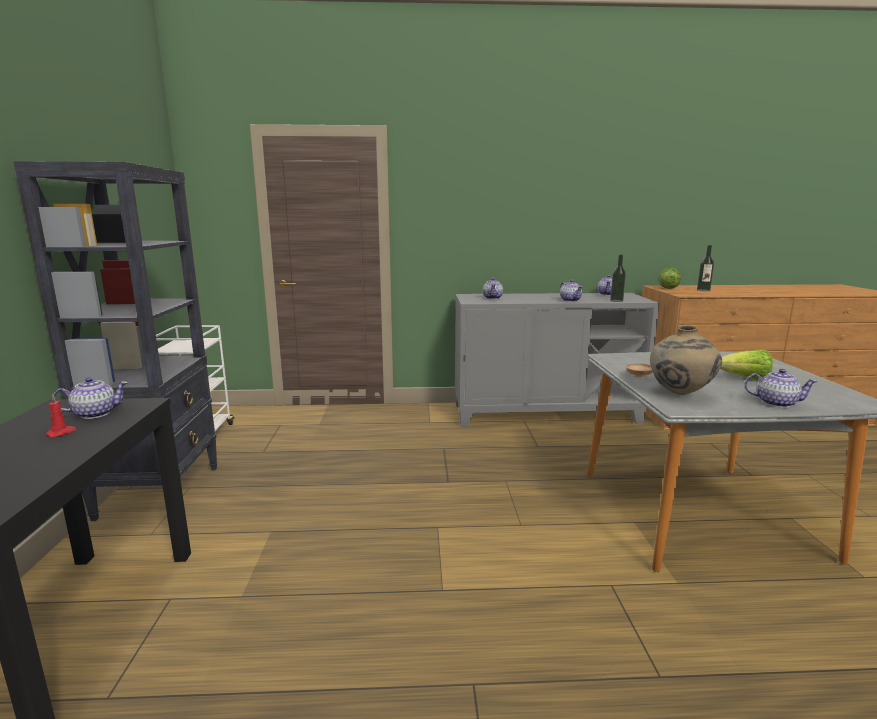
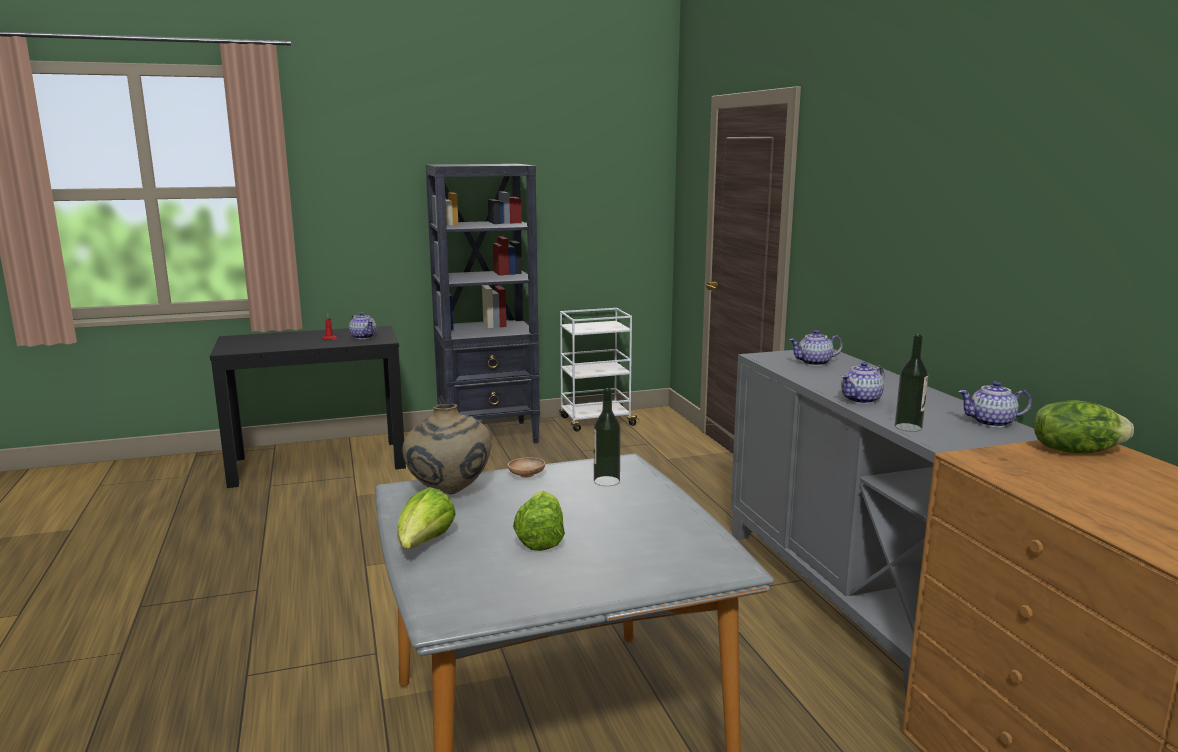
camera: 75 degrees right, 0 degrees up
(703, 290) = (1100, 481): bottle -> bottle (606, 481)
(776, 403) = (424, 545): teapot -> lettuce

